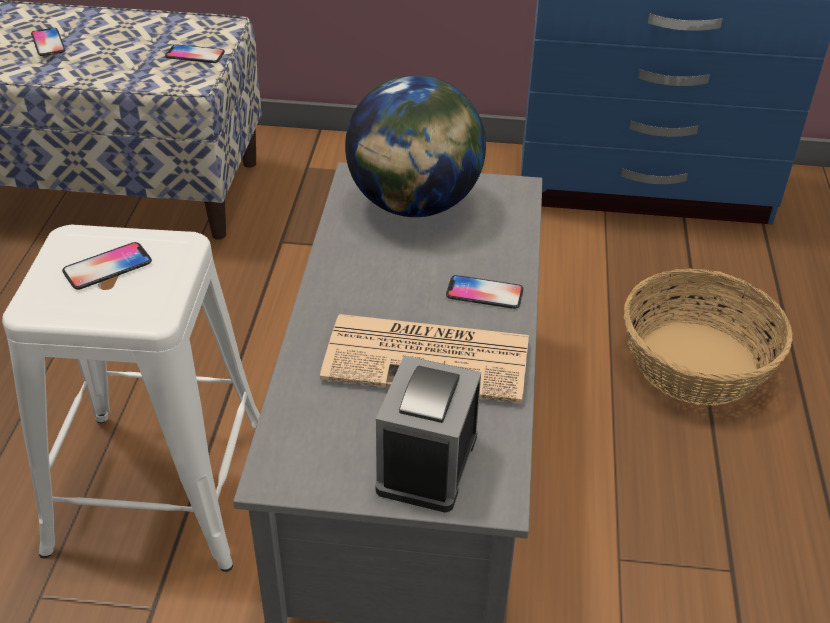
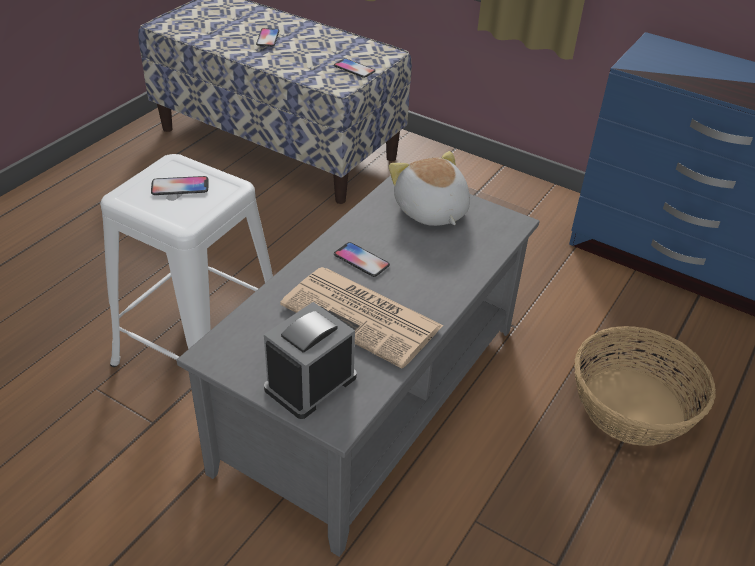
camera: 25 degrees right, 0 degrees up
(414, 204) = (430, 211): globe -> plush toy
(484, 293) = (434, 287): phone -> phone (361, 260)

